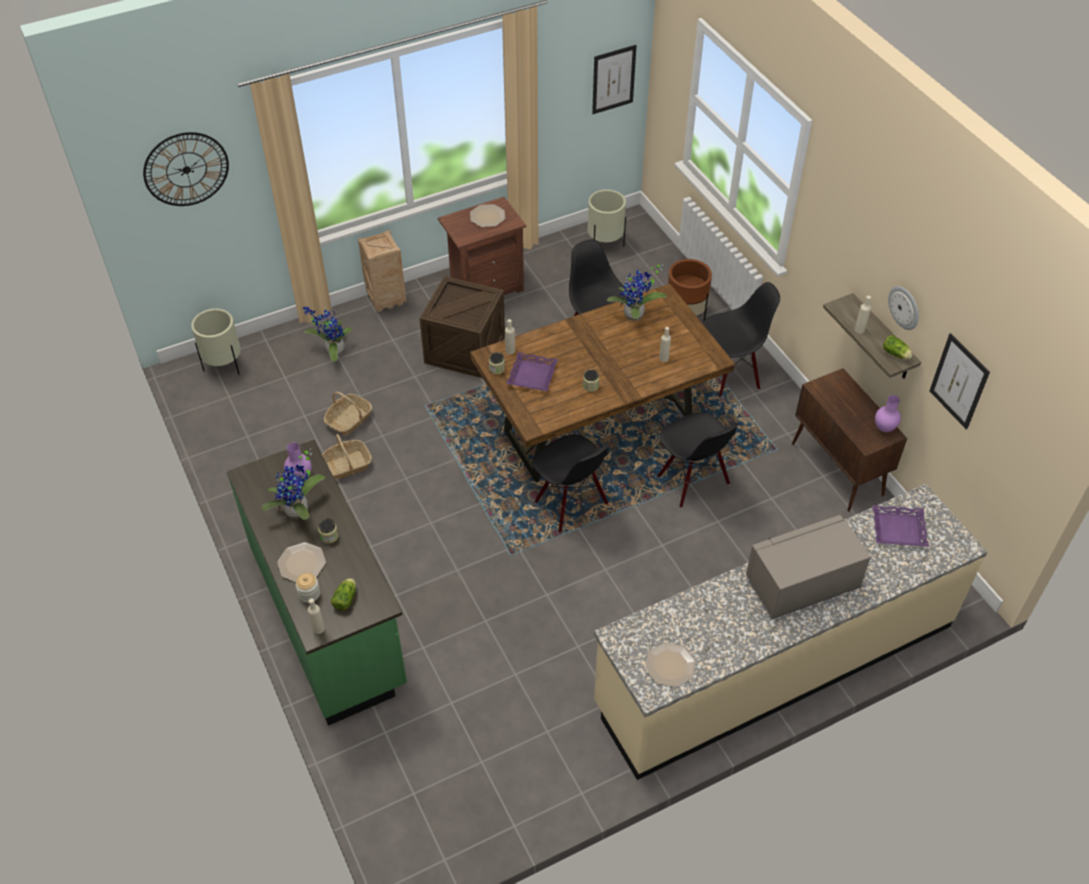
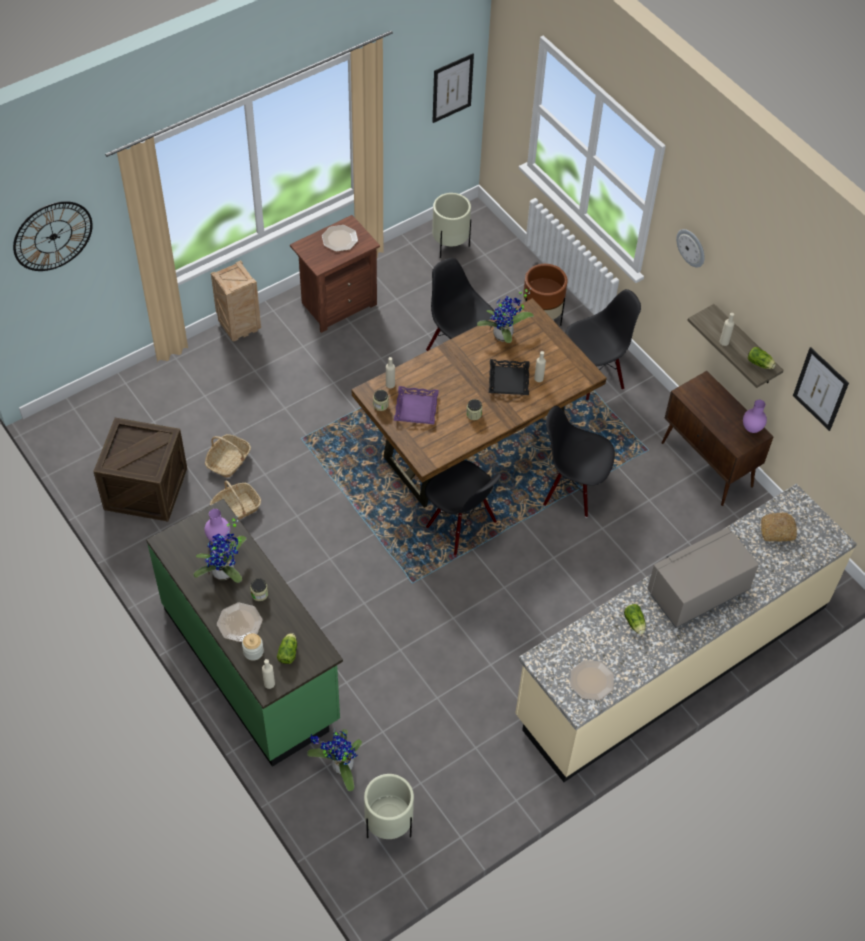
camera: 10 degrees left, 5 degrees up
(224, 365) = (89, 414): beige planter -> beige planter (388, 825)
(332, 351) = (196, 388): potted plant -> potted plant (339, 766)
(465, 349) = (329, 374): crate -> crate (146, 488)
(632, 357) = (509, 380): none -> black tray
(692, 481) = (573, 490): black chair -> black chair turned 150 degrees clockwise
(727, 610) = (635, 624): none -> lettuce
(898, 530) = (777, 531): purple tray -> bread
(904, 307) = (765, 321): wall clock -> wall clock (691, 247)

